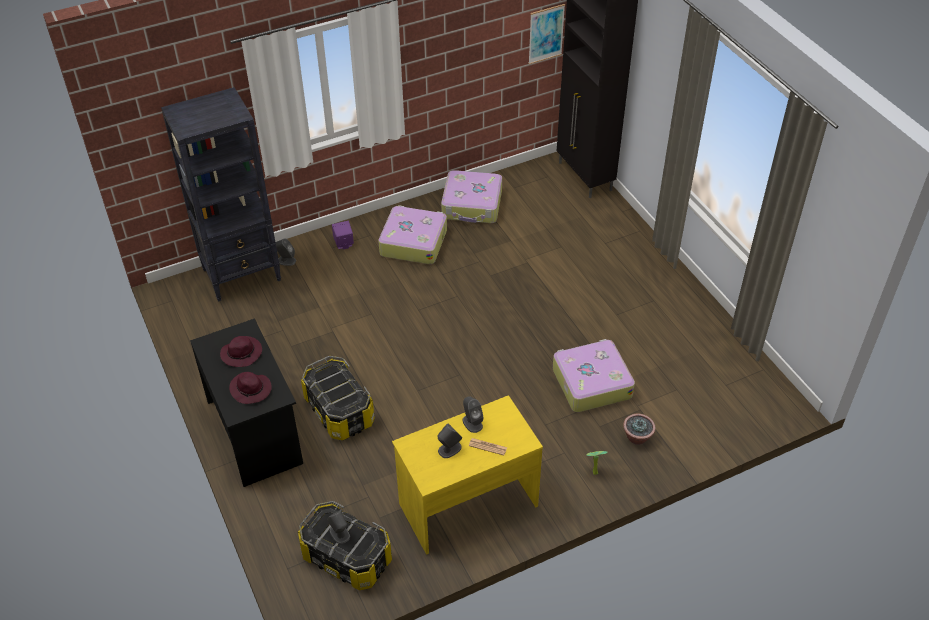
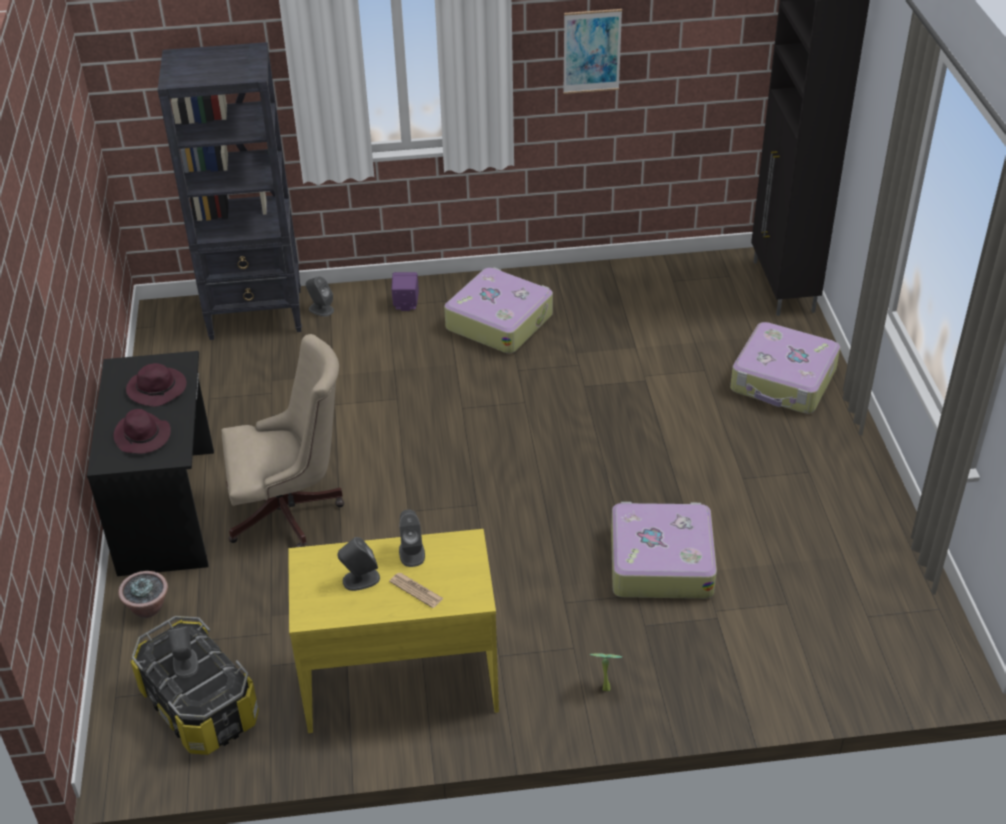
camera: 20 degrees right, 5 degrees down
(340, 411) = (291, 511): storage box -> beige office chair
(472, 205) = (604, 291): suitcase -> suitcase (783, 381)
(546, 34) = (748, 59): picture -> picture (592, 51)
(637, 437) = (693, 656): potted plant -> potted plant (148, 608)

